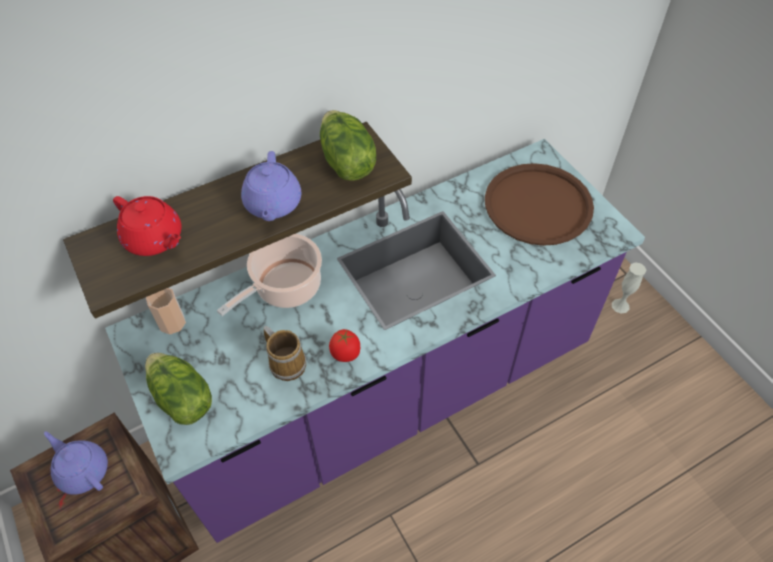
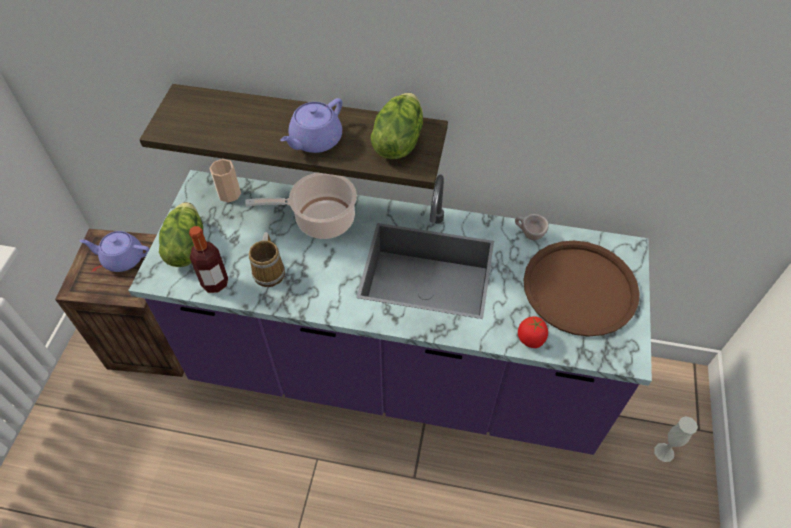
camera: 40 degrees right, 0 degrees up
(83, 470) = (122, 258): purple teapot -> purple teapot turned 75 degrees counterclockwise
(155, 239) = (220, 117): red teapot -> none
(246, 409) = (215, 283): none -> bottle
(346, 353) = (313, 294): tomato -> tomato (530, 339)
(463, 189) = (528, 235): none -> beige cup

